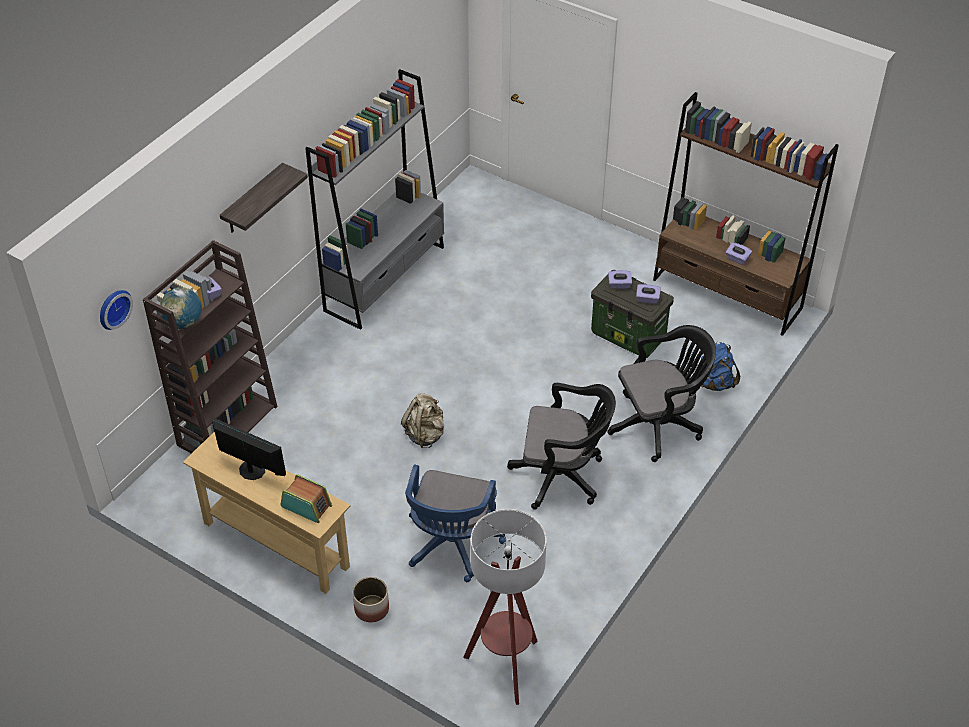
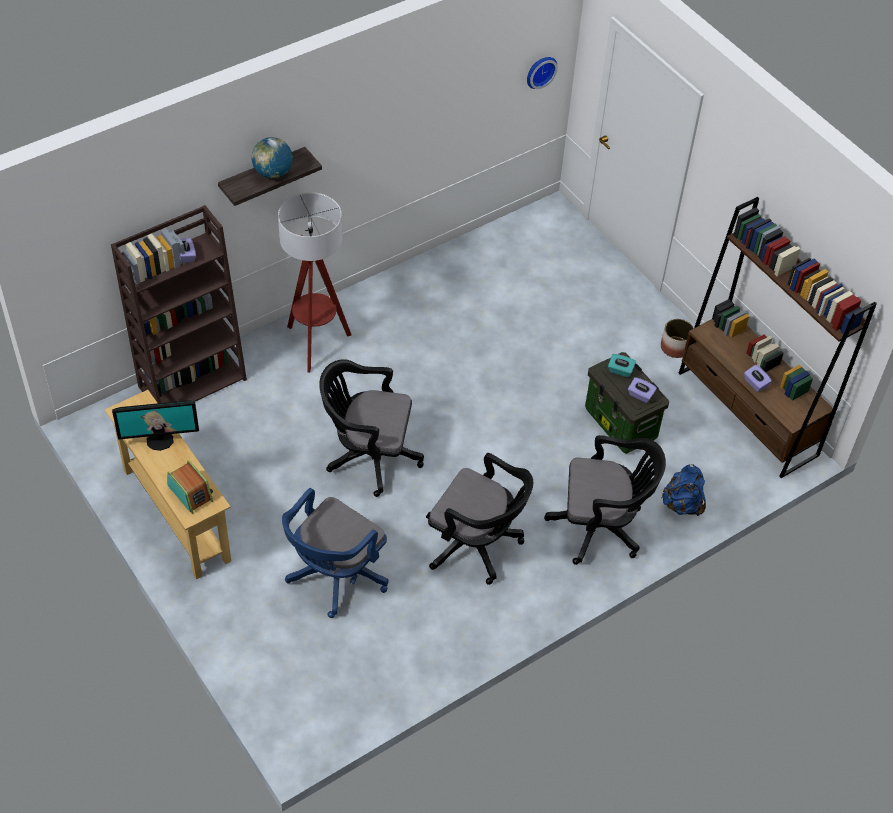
camera: 20 degrees right, 5 degrees up
(113, 308) = (75, 245): wall clock -> wall clock (540, 71)
(183, 323) = (147, 277): globe -> globe (273, 173)
(251, 470) = (160, 440): monitor -> monitor turned 120 degrees clockwise
(371, 608) = (229, 609): planter -> planter (675, 347)
(385, 278) = (413, 284): grey bookcase -> none
(425, 434) = (368, 456): beige backpack -> black office chair
(505, 666) = (322, 714): floor lamp -> floor lamp (316, 344)
(619, 285) = (620, 371): purple tissue box -> turquoise tissue box

